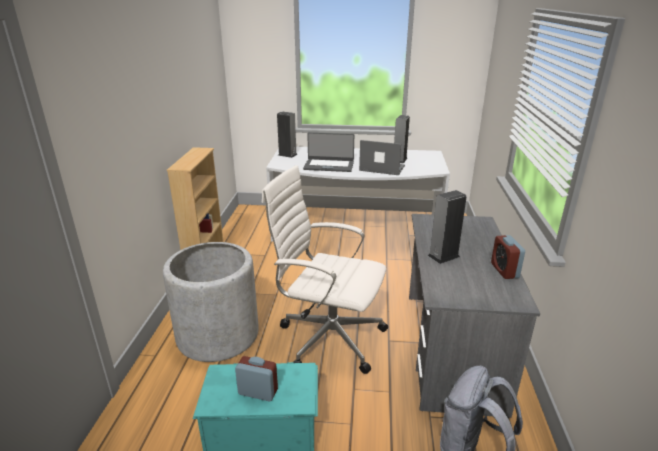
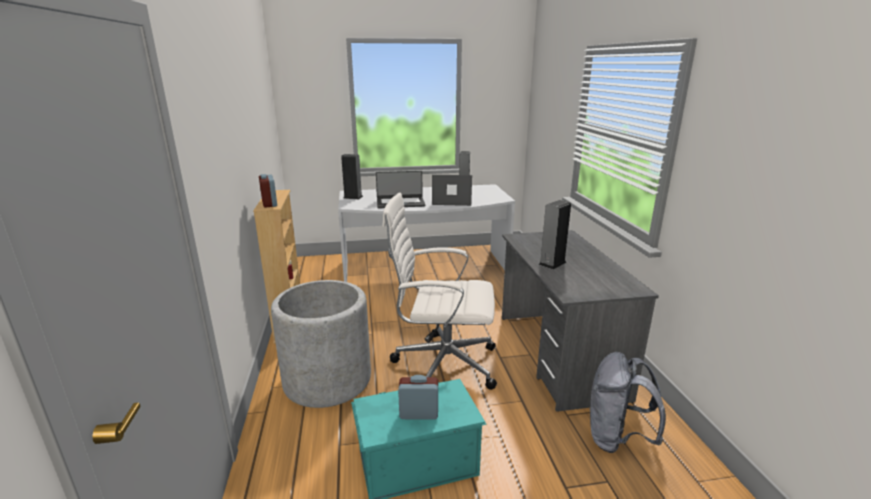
camera: 15 degrees left, 5 degrees down
(504, 270) = (609, 268): alarm clock -> alarm clock (269, 204)

